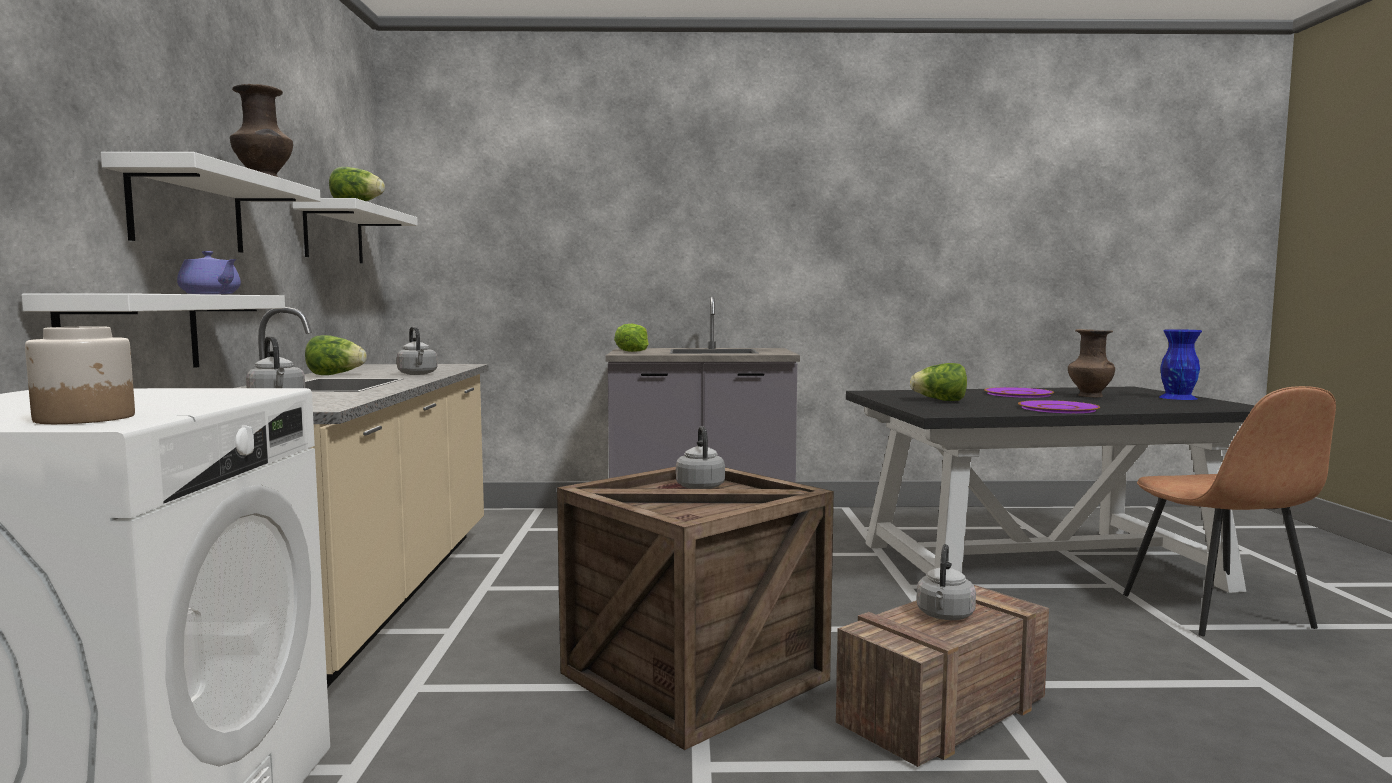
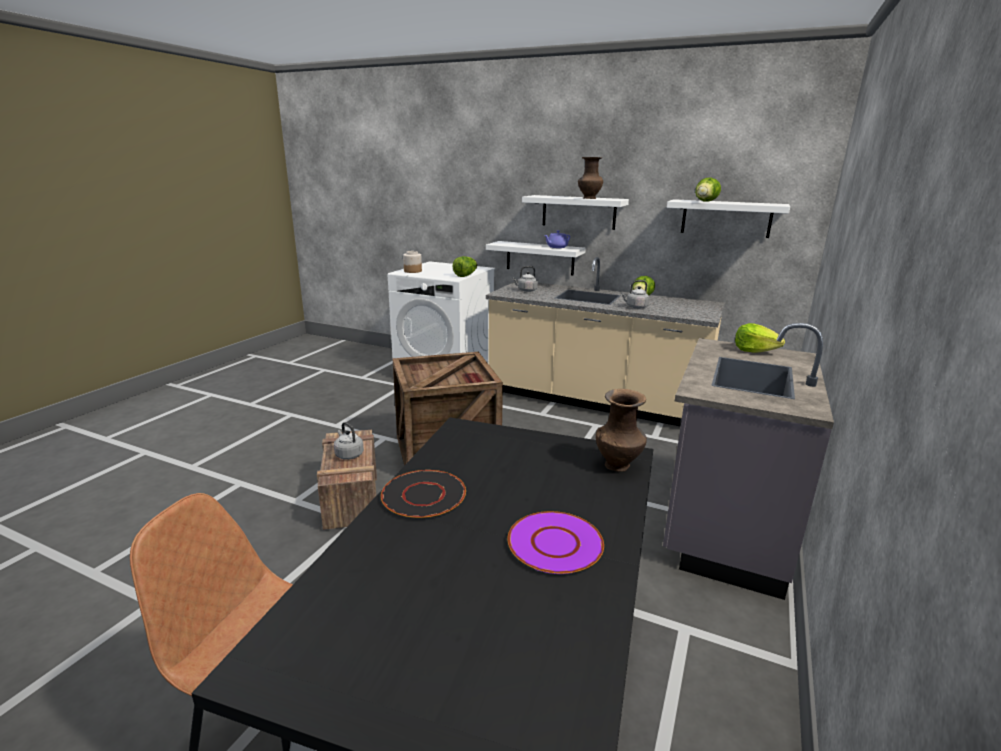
camera: 115 degrees right, 15 degrees up
(700, 486) = (466, 379): grey kettle -> none
(940, 400) = (532, 461): lettuce -> lettuce (465, 275)
(1058, 408) = (423, 496): purple plate -> black plate
(1089, 396) = (492, 596): brown vase -> brown vase (618, 465)
(1178, 397) = (393, 692): blue vase -> none

